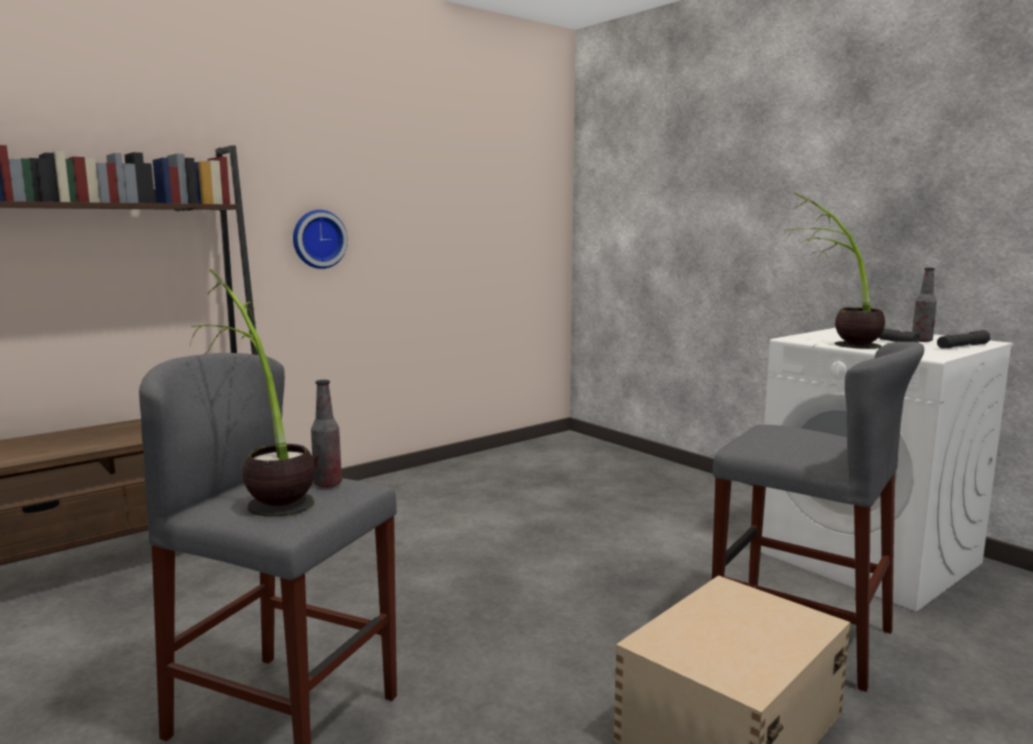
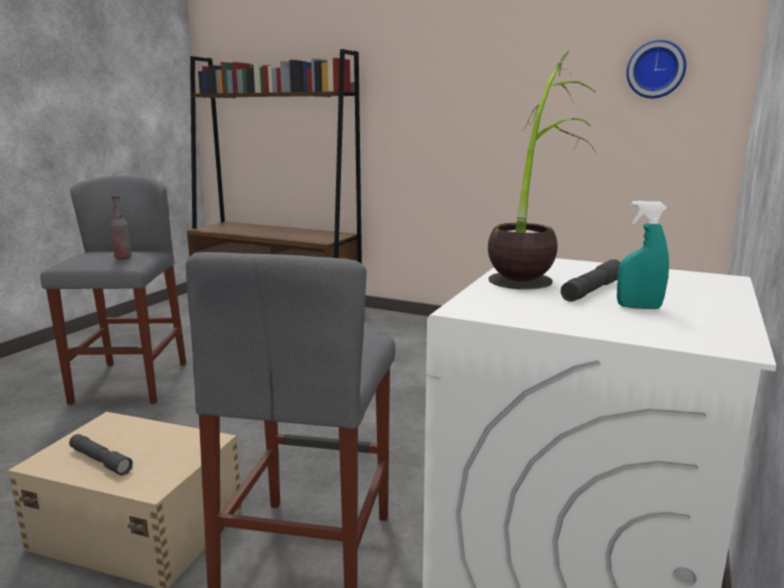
camera: 65 degrees right, 5 degrees up
(264, 493) = (106, 253): potted plant -> none
(318, 239) = (429, 118): wall clock -> wall clock (656, 69)
(921, 341) = (638, 307): bottle -> turquoise spray bottle
(962, 346) = (620, 327): grey flashlight -> grey flashlight (100, 461)

